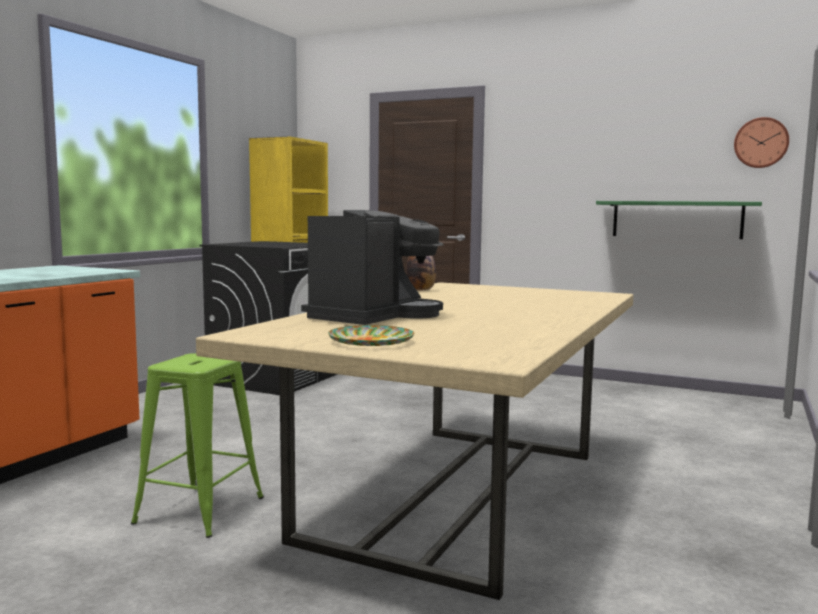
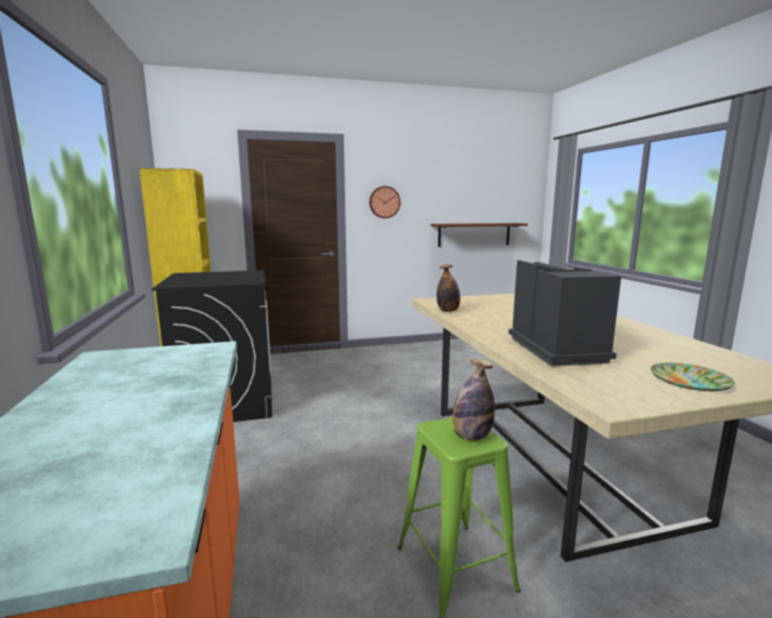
camera: 40 degrees left, 5 degrees up
(196, 363) = (471, 436): none -> bottle
(676, 219) = (474, 234): green shelf -> brown shelf
(761, 143) = (516, 187): wall clock -> wall clock (384, 202)

